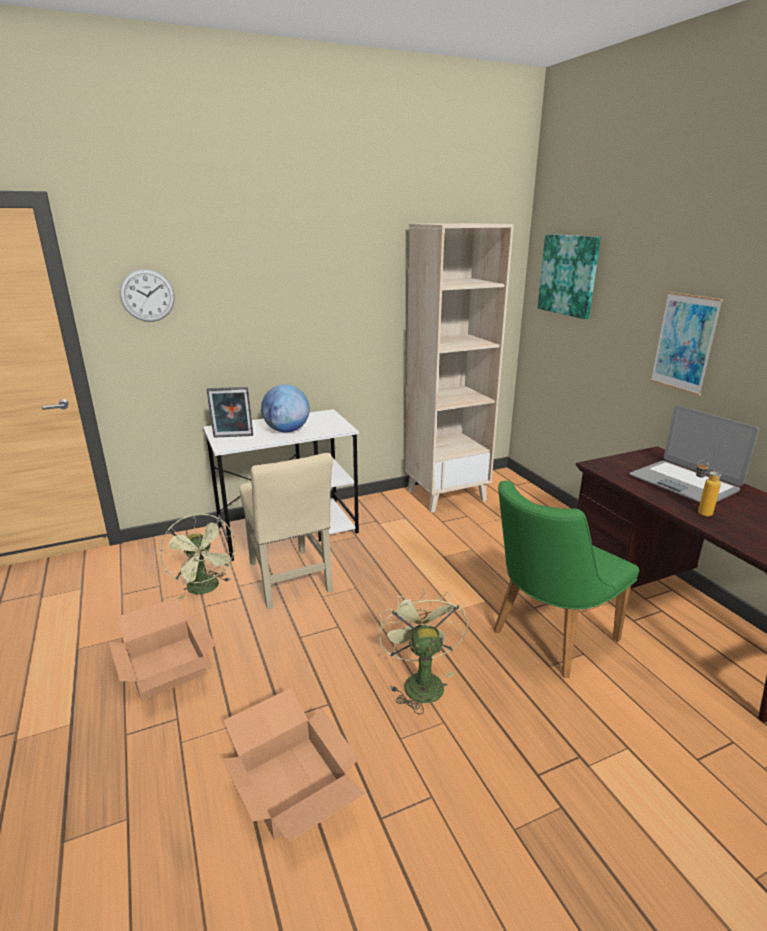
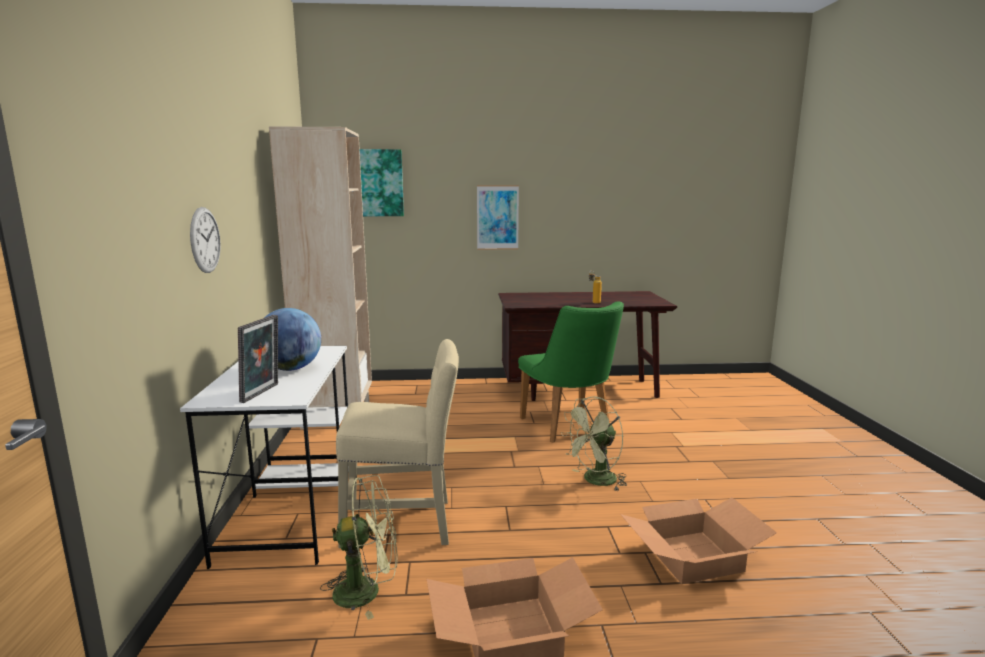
camera: 70 degrees left, 10 degrees down
(147, 295) = (107, 195): wall clock -> wall clock (205, 240)
(420, 681) = (595, 481): green fan -> green fan turned 45 degrees counterclockwise
(684, 483) = (556, 298): laptop -> none

